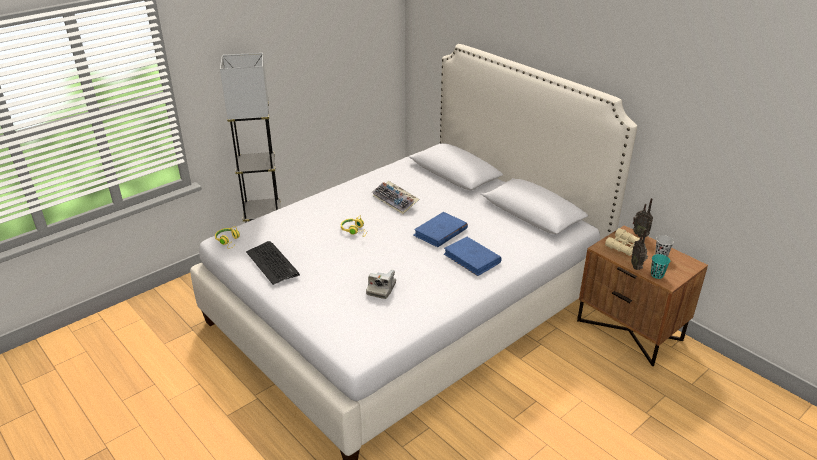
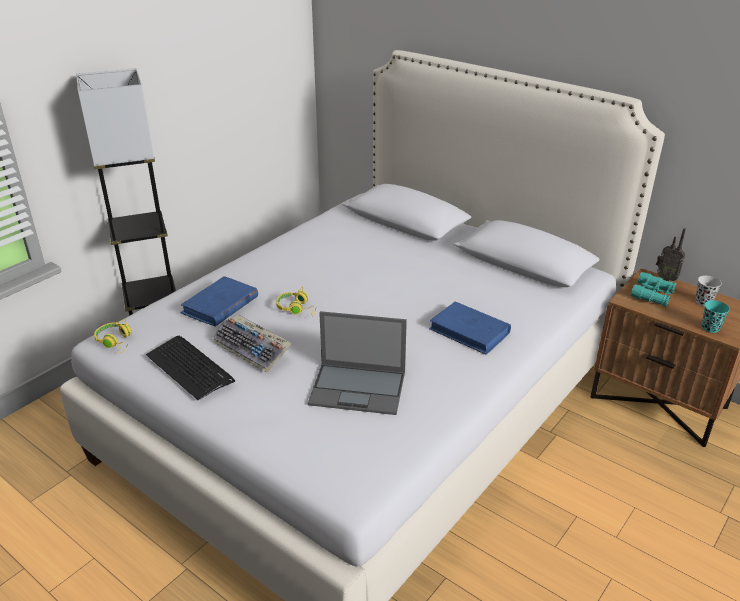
camera: 10 degrees left, 0 degrees up
(381, 289) = (359, 388): camera -> laptop
(396, 201) = (341, 263): keyboard -> keyboard (253, 348)
(440, 232) = (414, 299): blue book -> blue book (220, 305)
(623, 246) = (652, 295): beige binoculars -> turquoise binoculars
(637, 267) = (681, 320): radio -> none

